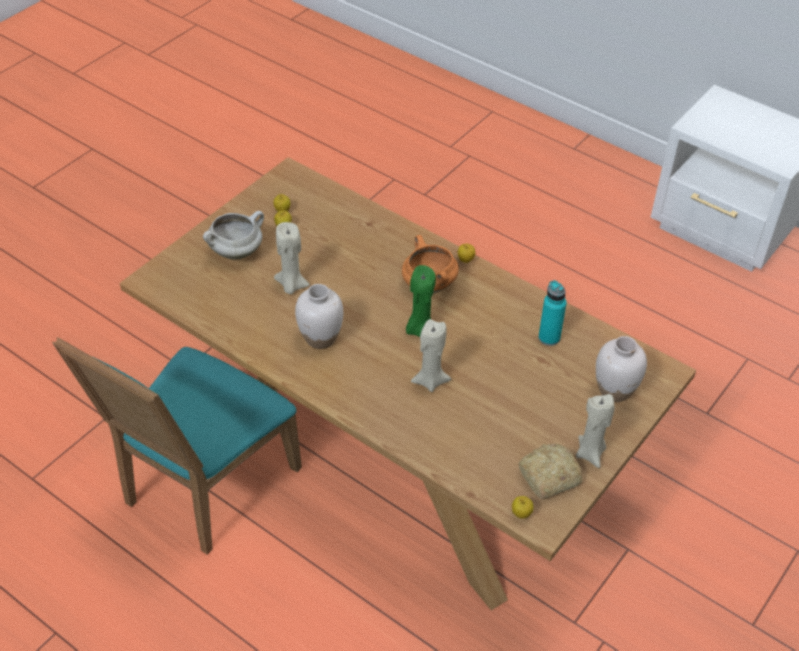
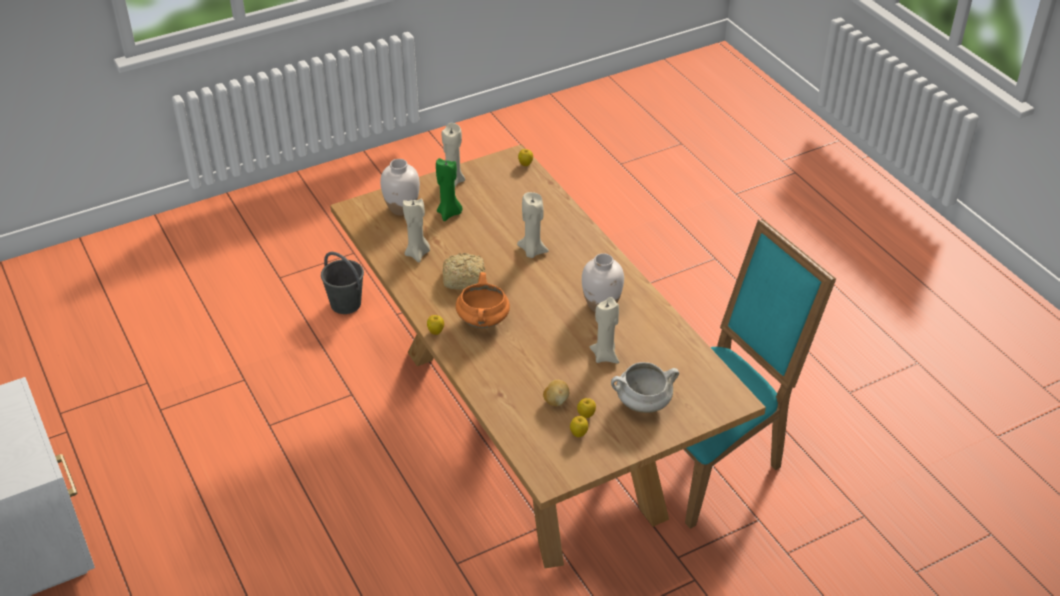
camera: 155 degrees left, 5 degrees down
(316, 232) = (556, 401): none -> potato
(419, 329) = (516, 288): green candle -> green candle (449, 213)
(547, 477) = (493, 176): bread -> bread (465, 279)
(549, 337) = (417, 253): turquoise bottle -> beige candle
(694, 541) = (345, 304): none -> grey bucket

